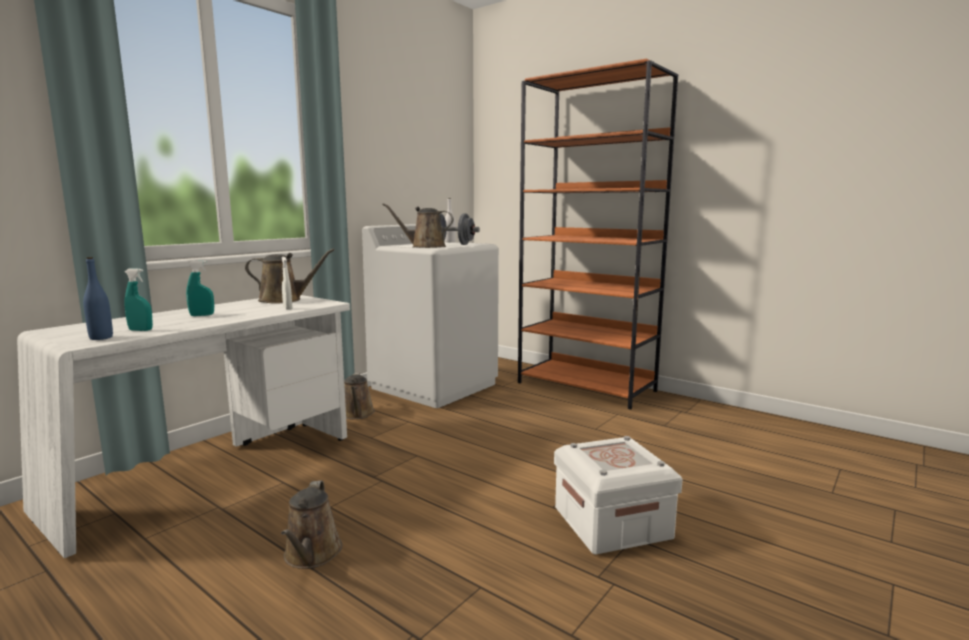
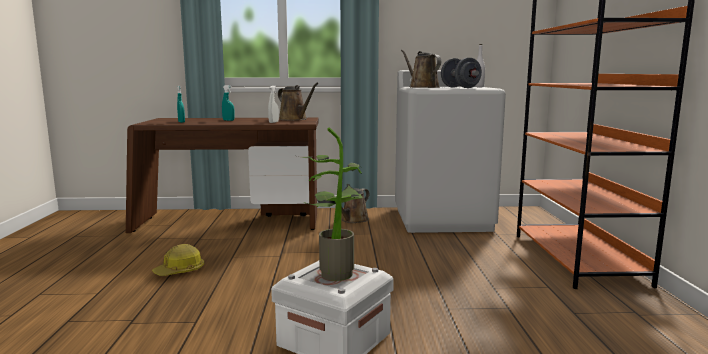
camera: 50 degrees right, 0 degrees up
(101, 338) = (159, 122): blue bottle -> none
(212, 473) = (229, 223): white desk -> brown desk
(311, 555) = (180, 271): brown watering can -> hard hat
(608, 453) = (335, 272): none -> potted plant

